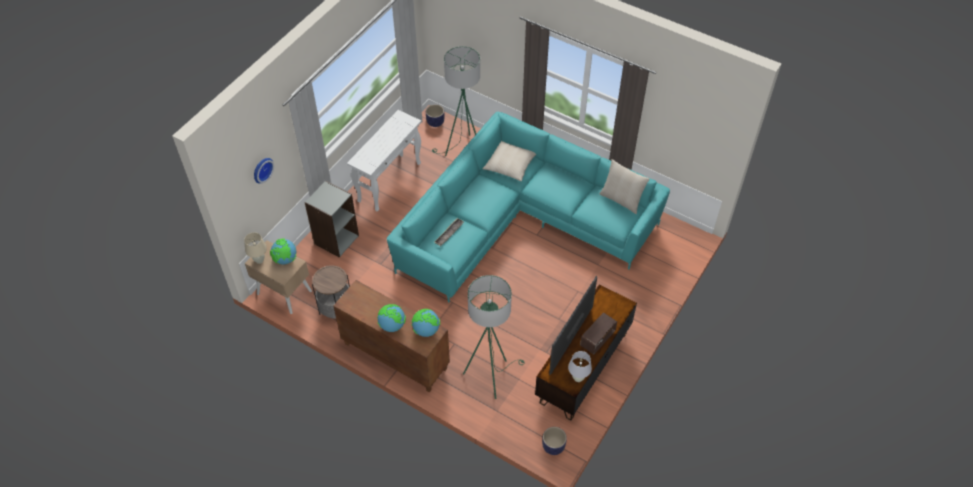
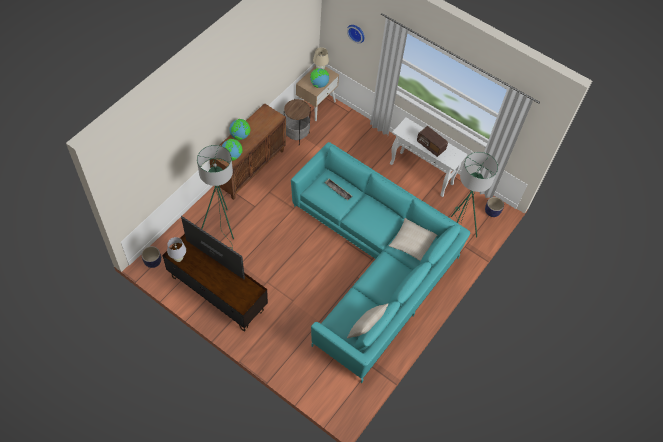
camera: 90 degrees right, 5 degrees up
(336, 239) = (363, 136): grey bookcase -> none
(597, 339) = (212, 278): radio -> radio (431, 146)

